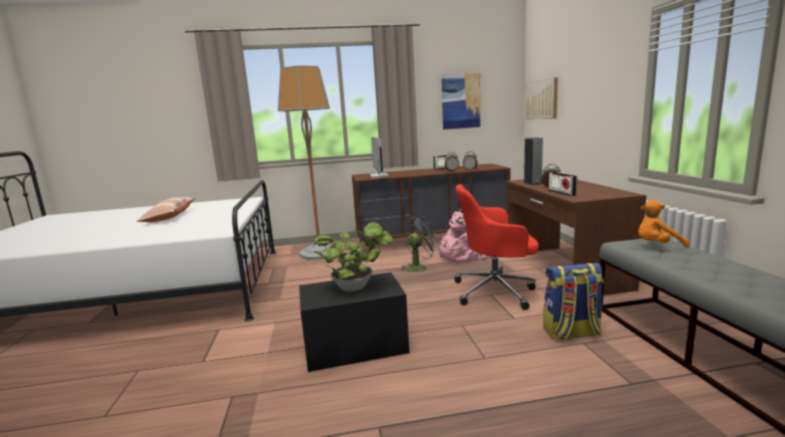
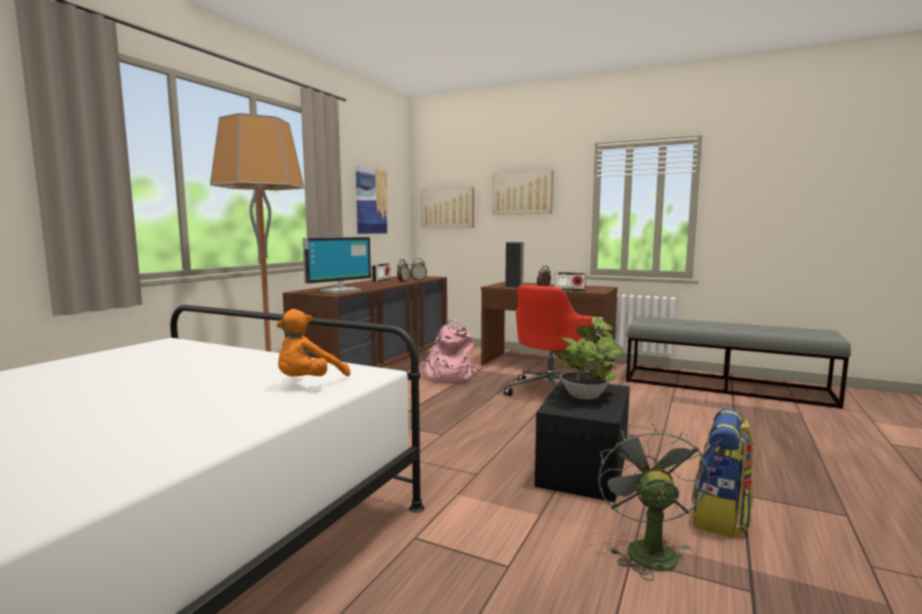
camera: 55 degrees left, 5 degrees down
(170, 217) = (119, 387): pillow -> none
(378, 176) = (339, 291): monitor -> monitor turned 105 degrees clockwise
(419, 267) = (442, 395): grey fan -> grey fan (647, 549)
(571, 333) = (654, 398): backpack -> backpack (721, 517)
(589, 79) = (522, 193): none -> picture
(657, 246) = (658, 320): orange plush toy -> orange plush toy (308, 383)

